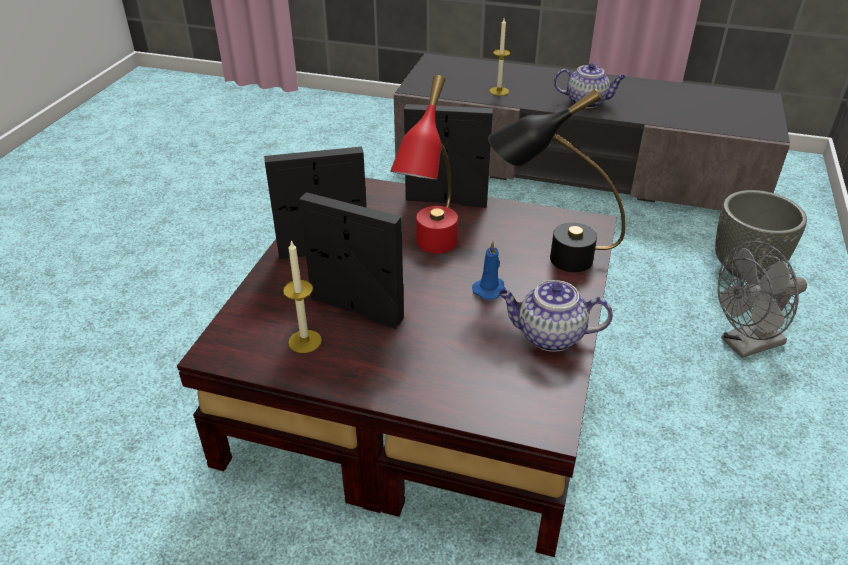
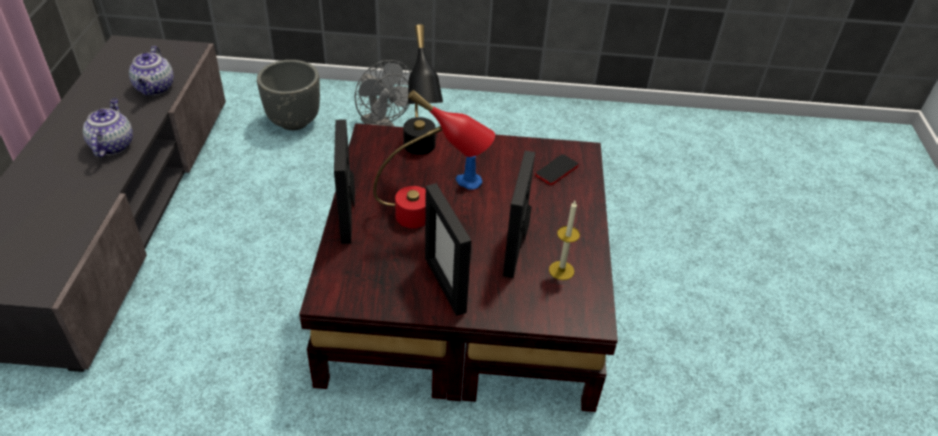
camera: 105 degrees left, 5 degrees up
(499, 91) = (69, 211): candle -> none
(503, 380) = (556, 170): none -> phone
(549, 336) = (508, 153): teapot -> teapot (155, 88)

